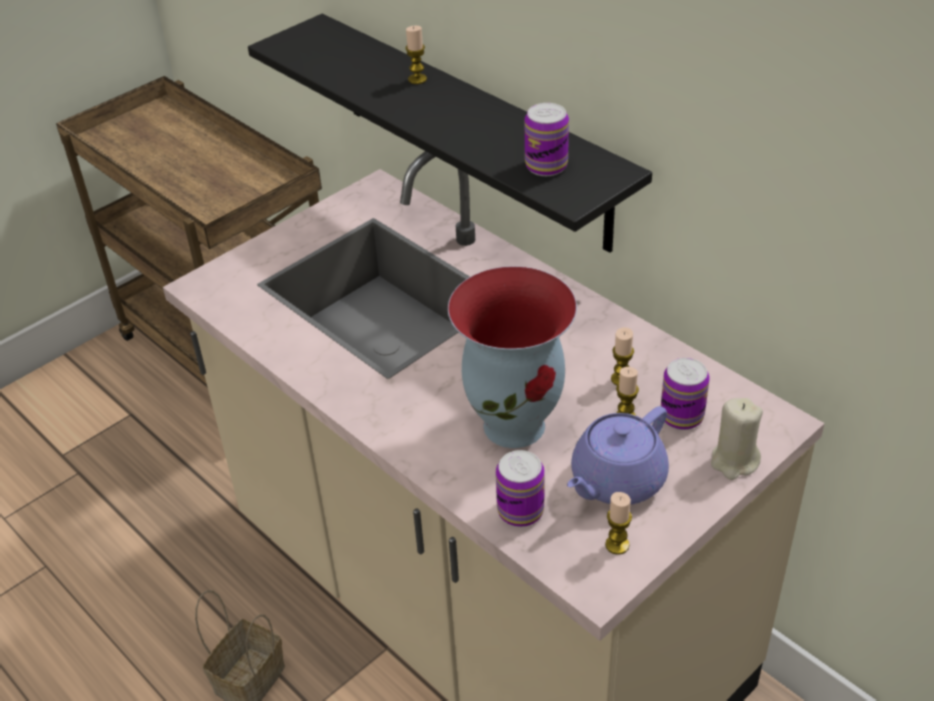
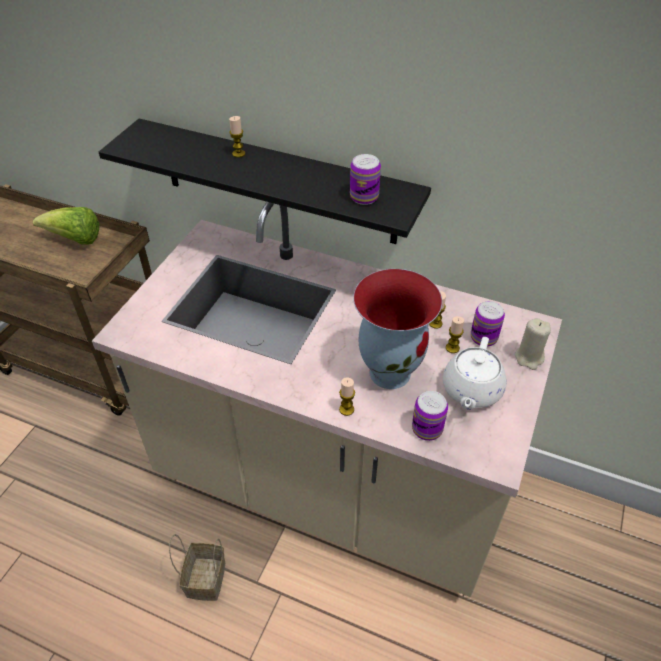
camera: 25 degrees left, 5 degrees up
(229, 167) = (75, 239): none -> lettuce
(616, 481) = (471, 390): purple teapot -> white teapot
(617, 545) = (496, 432): candle -> candle (346, 409)

